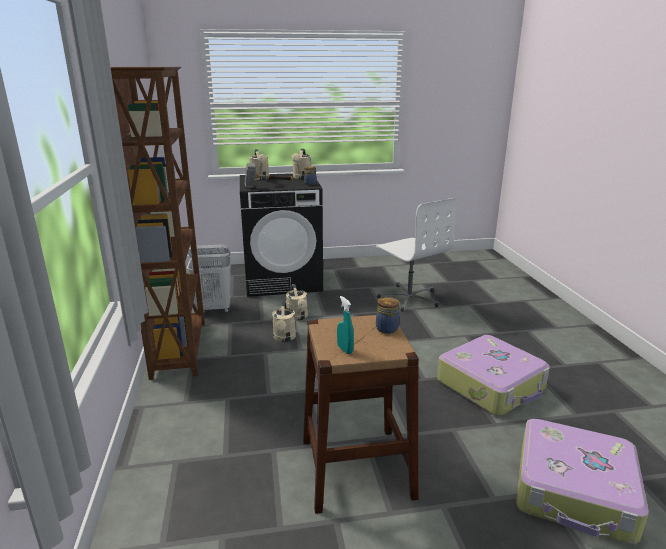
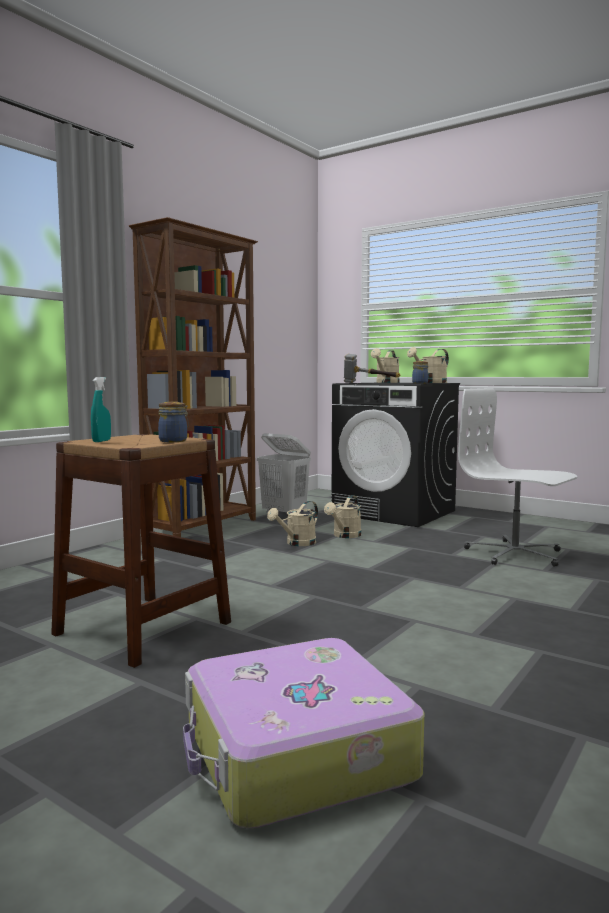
camera: 45 degrees right, 15 degrees down
(409, 298) = (515, 554): white office chair -> white office chair turned 120 degrees clockwise
(491, 385) = (435, 641): suitcase -> none

